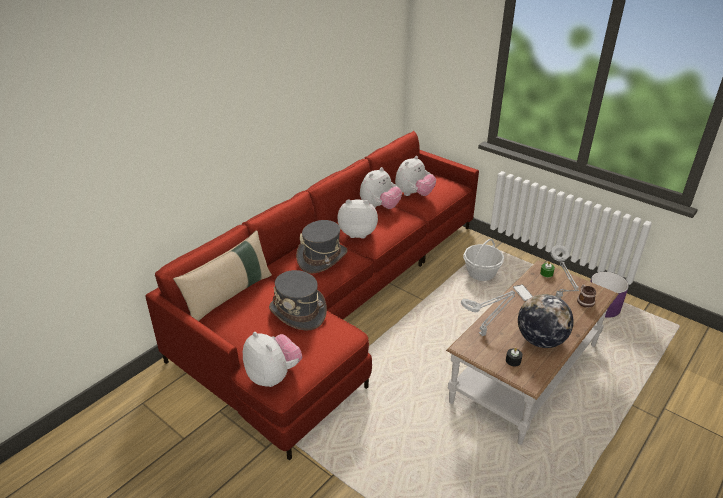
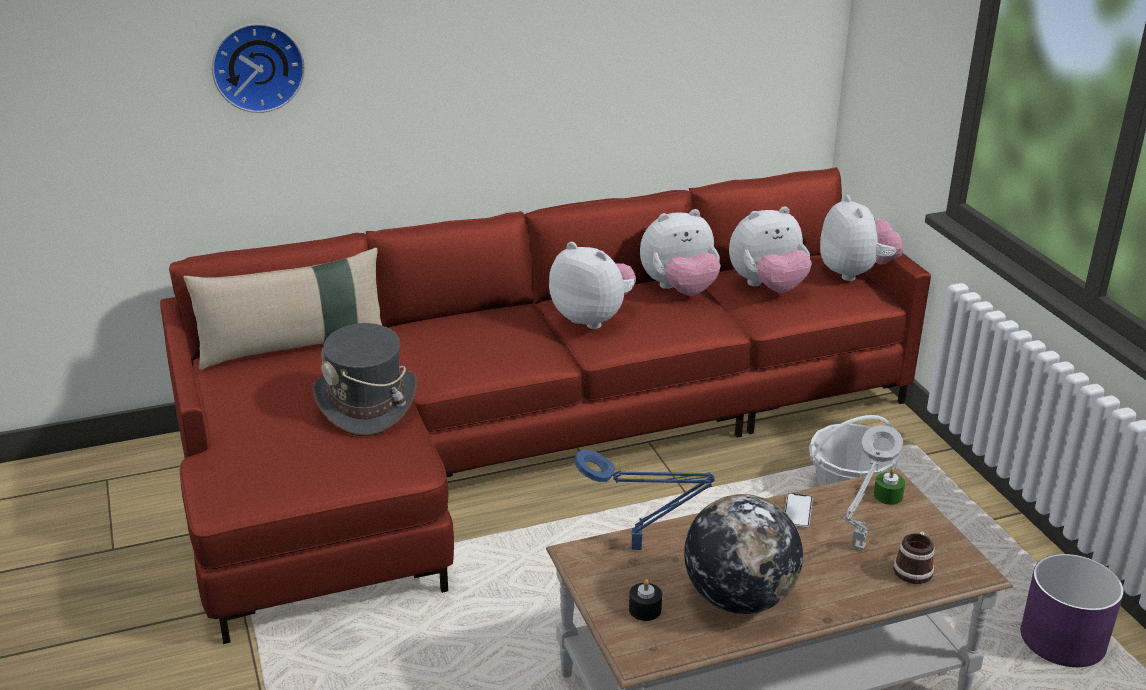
camera: 30 degrees right, 5 degrees down
(178, 150) = (257, 66): none -> wall clock
(273, 376) = (235, 478): plush toy -> plush toy (855, 273)
(322, 258) = (489, 337): grey hat -> none
(484, 333) = (641, 547): grey table lamp -> blue table lamp

